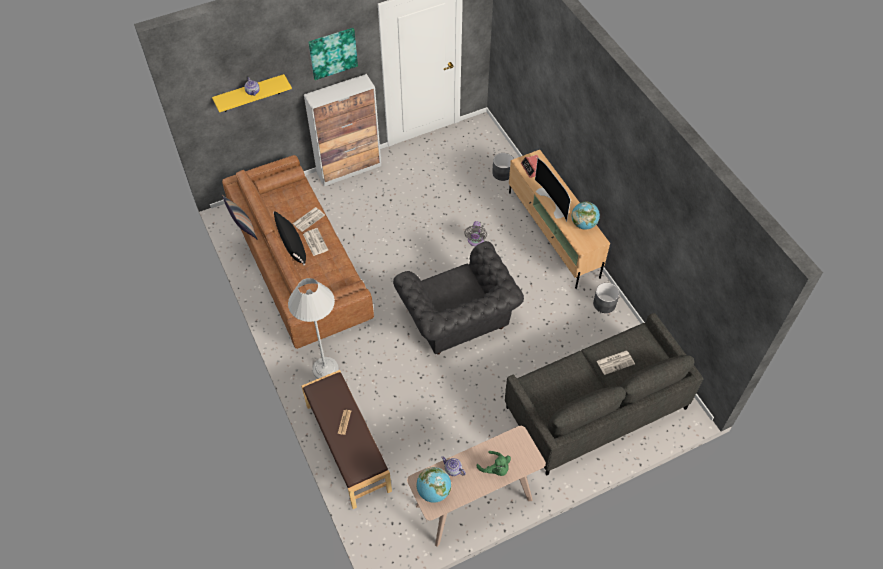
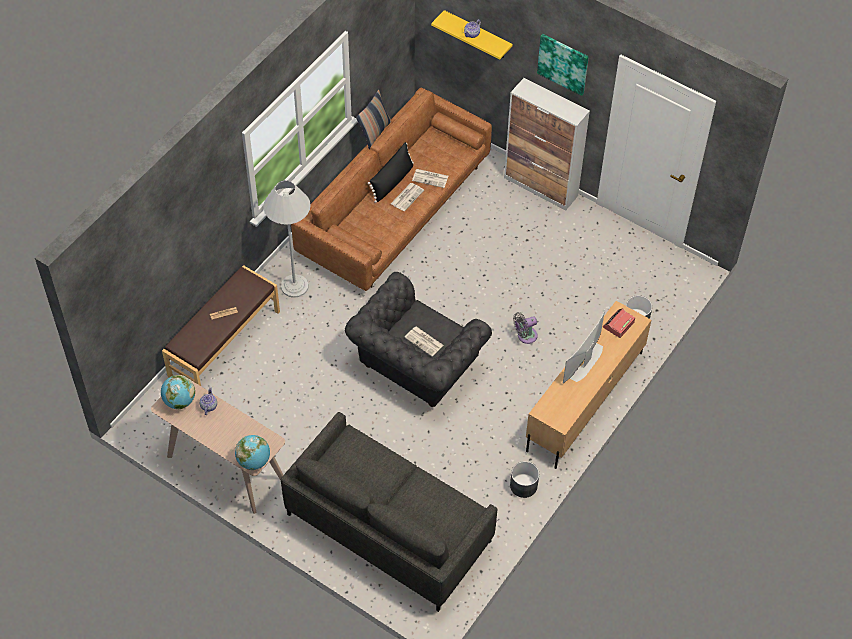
camera: 60 degrees right, 0 degrees up
(495, 468) = (228, 438): green plush toy -> none
(583, 224) = (573, 401): globe -> globe (254, 461)
(615, 362) = (418, 500): newspaper -> newspaper (424, 341)

